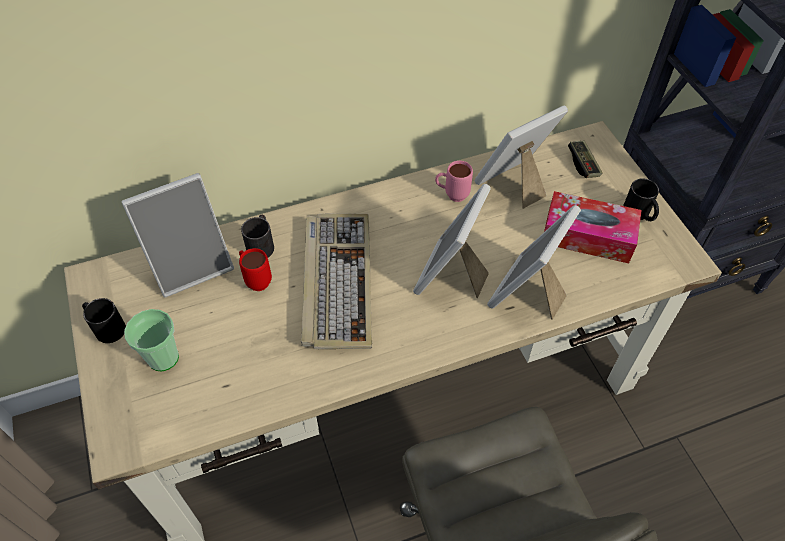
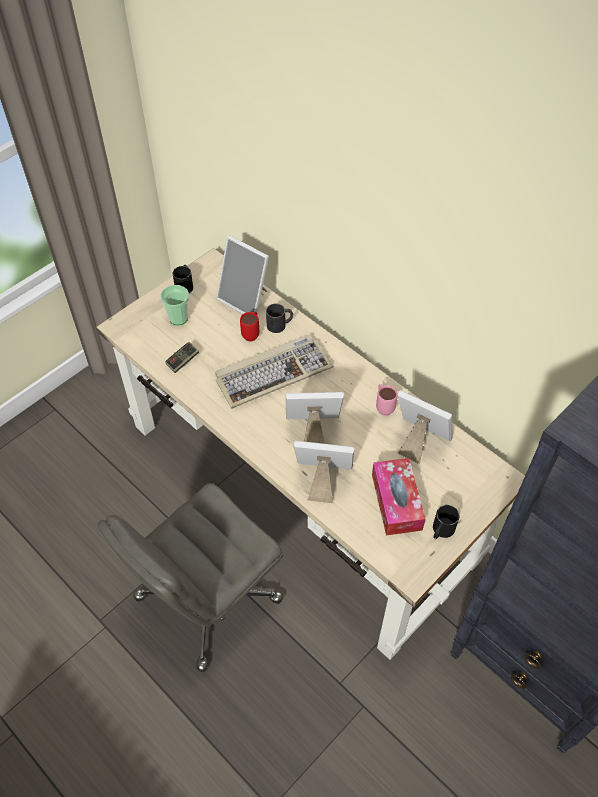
camera: 65 degrees right, 0 degrees up
(583, 164) = (469, 479): game controller -> game controller (183, 361)

